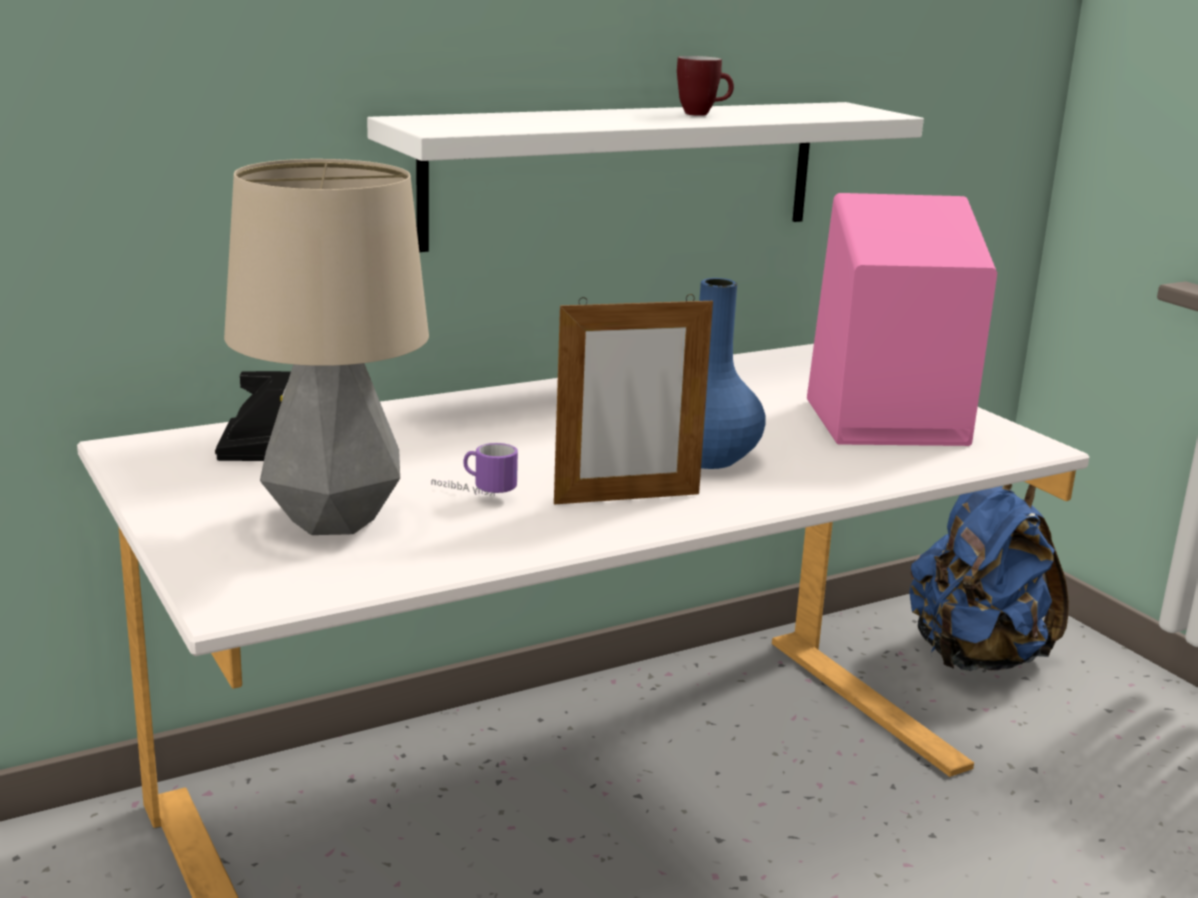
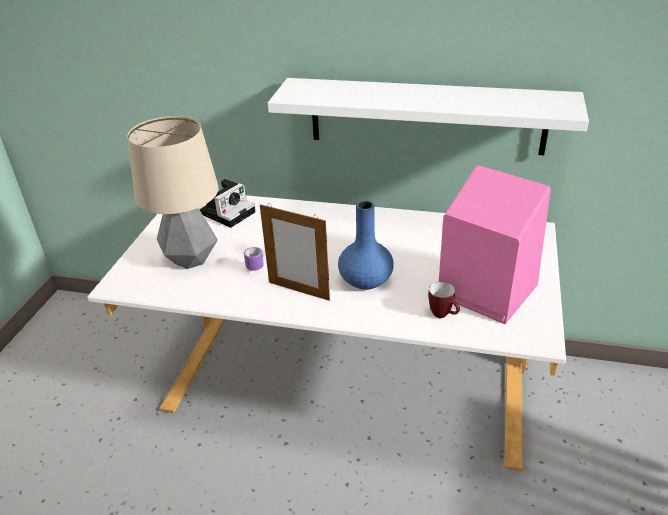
camera: 45 degrees right, 15 degrees up
(702, 114) = (451, 97): mug -> mug (443, 315)
(975, 657) = (606, 415): blue backpack -> none

